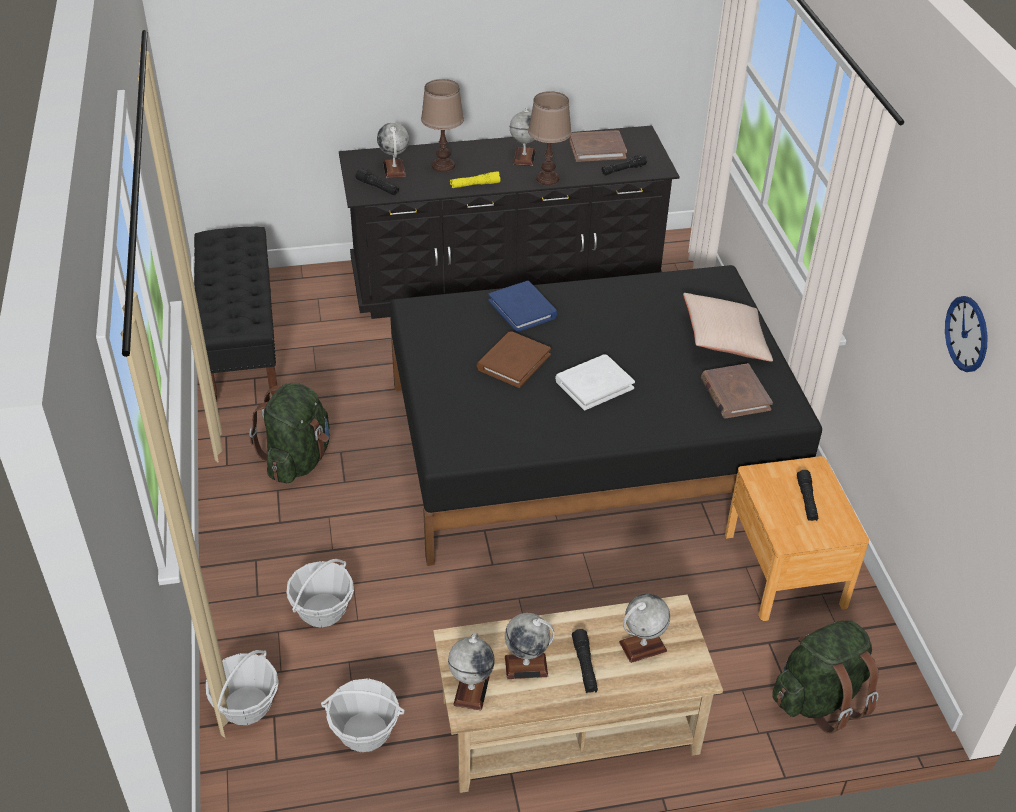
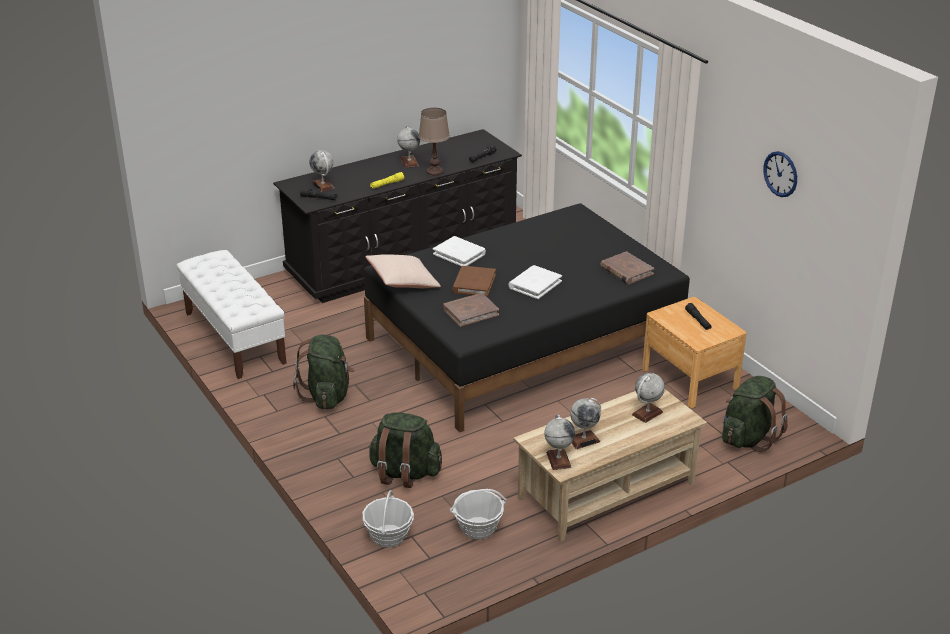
camera: 20 degrees left, 10 degrees down
(241, 342) = (234, 337): black bench -> white bench
(322, 610) = (404, 473): basket -> green backpack
(443, 166) = (356, 177): brown table lamp -> none
(523, 309) = (459, 254): blue book -> white book
(584, 666) = (619, 431): black flashlight -> none
(597, 149) = (456, 149): brown book -> brown book (470, 312)
(724, 340) = (601, 244): beige pillow -> beige pillow (403, 282)

